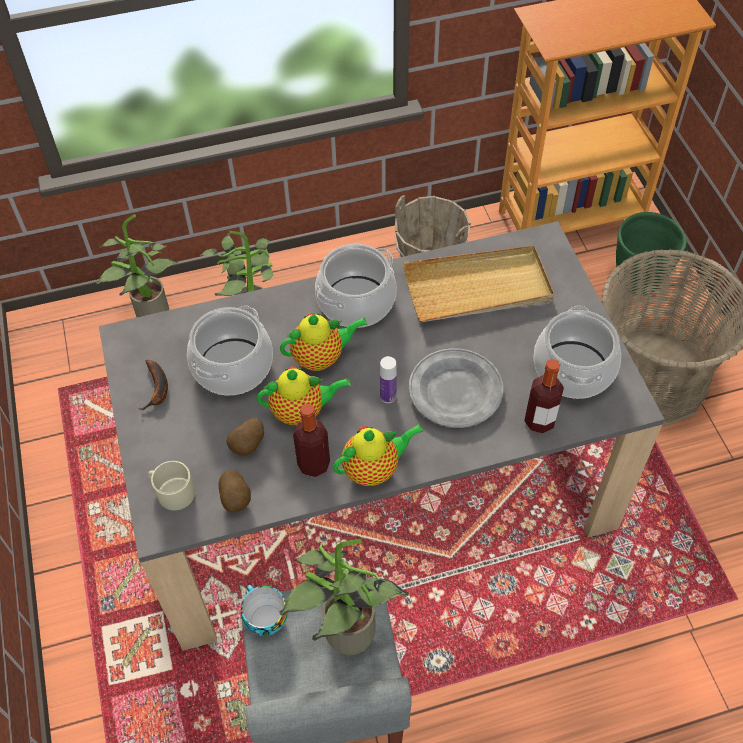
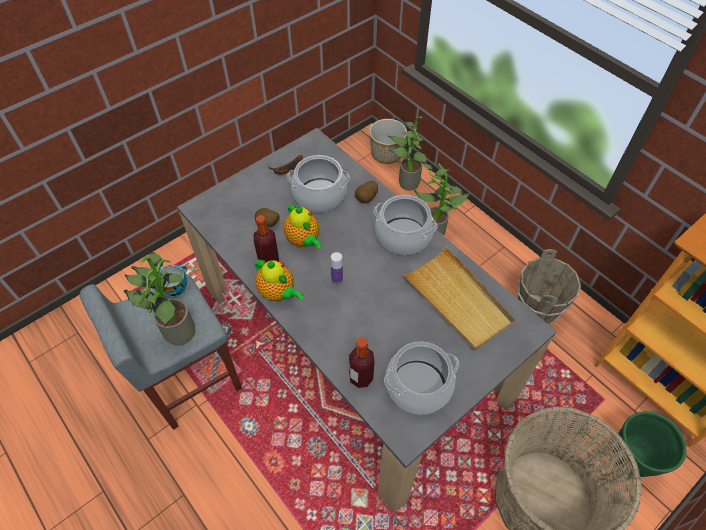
camera: 65 degrees right, 0 degrees up
(80, 318) = (387, 153): none -> planter
(172, 491) = (223, 203): beige mug -> none
(236, 499) = (229, 233): potato -> potato (366, 199)
(321, 357) = (349, 235): teapot -> none
(456, 391) = (361, 317): grey plate -> none

